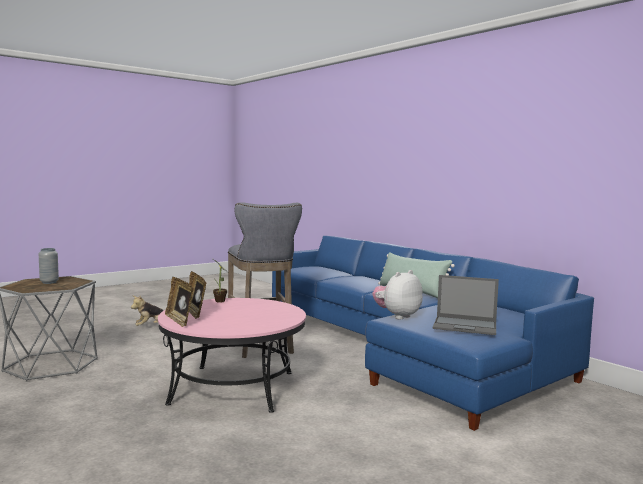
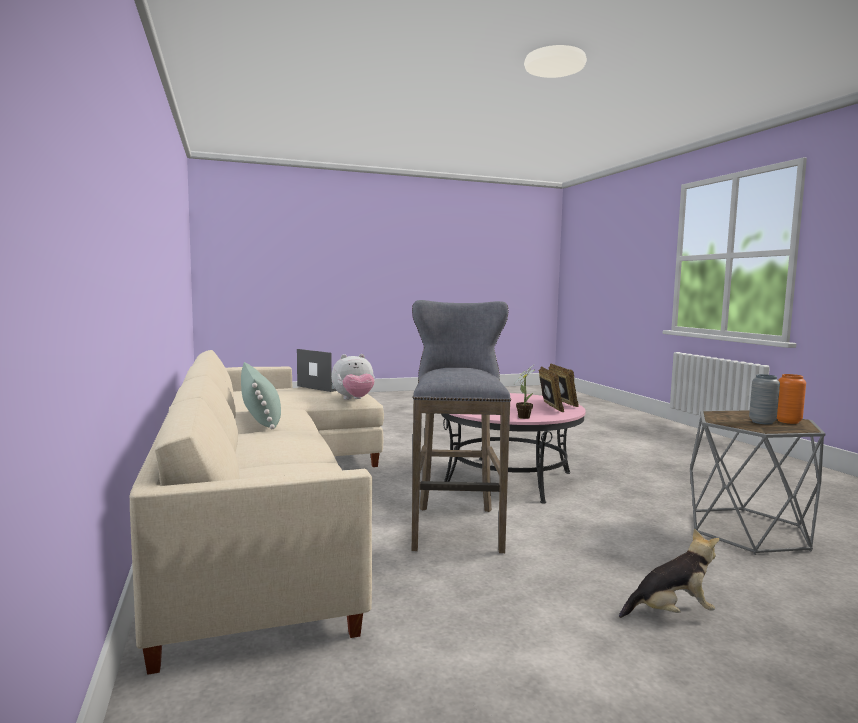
camera: 160 degrees left, 0 degrees up
(25, 284) = (788, 421): none -> orange vase
(406, 349) = (267, 495): blue sofa -> beige sofa

